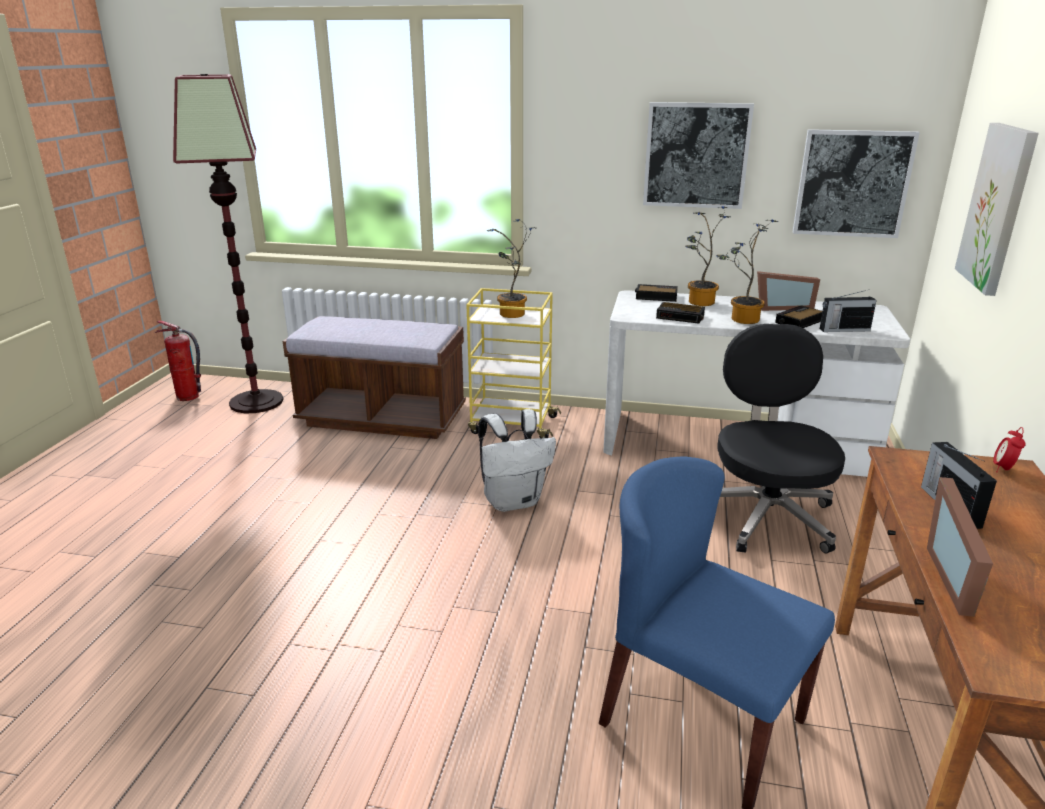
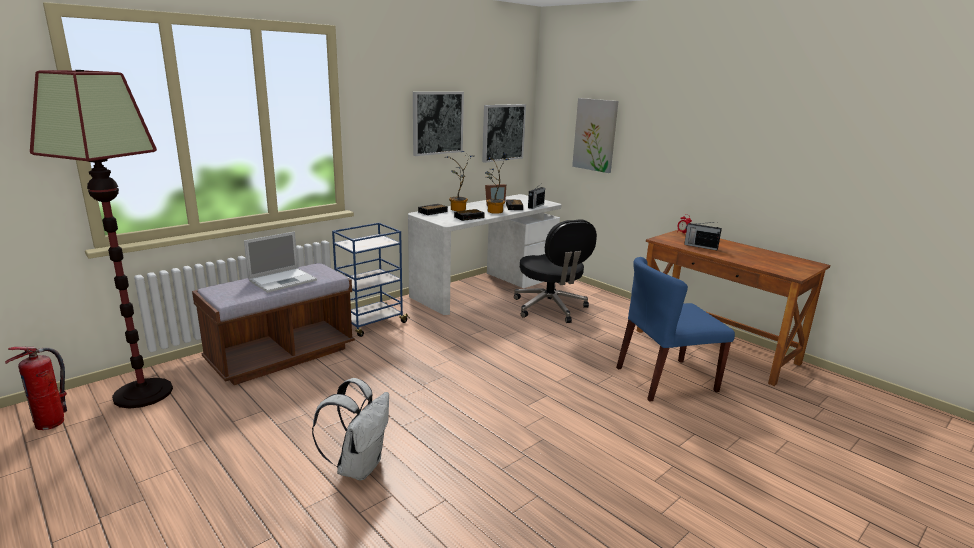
camera: 55 degrees left, 5 degrees down
(379, 330) = (284, 280): none -> laptop
(512, 315) = (370, 242): potted plant -> none
(512, 425) = (371, 323): yellow cart -> blue cart
(514, 501) = (453, 354): white backpack -> white backpack (359, 466)
(766, 515) = (550, 308): black office chair -> black office chair turned 150 degrees counterclockwise
(959, 577) = (744, 261): picture frame -> none

